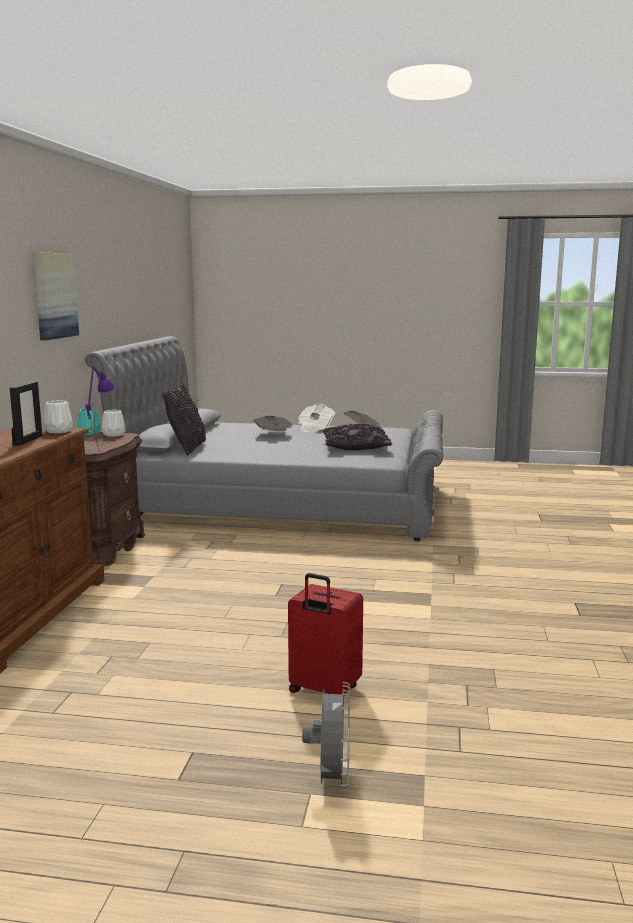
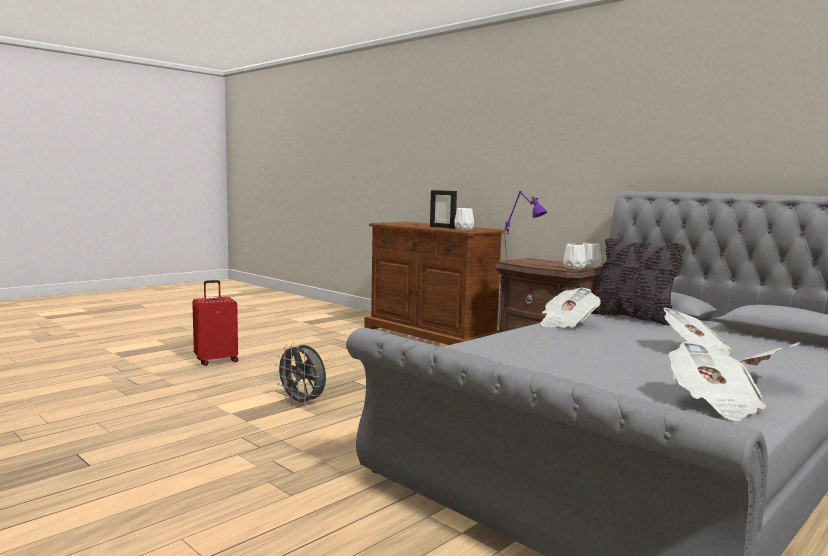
camera: 125 degrees right, 5 degrees down
(54, 295) = (589, 134): picture -> none
(89, 433) = (589, 266): turquoise vase -> white vase
(242, 455) = (566, 324): none -> newspaper
(331, 779) = (162, 347): grey fan -> grey fan (302, 403)
(355, 447) = (546, 363): black pillow -> none

